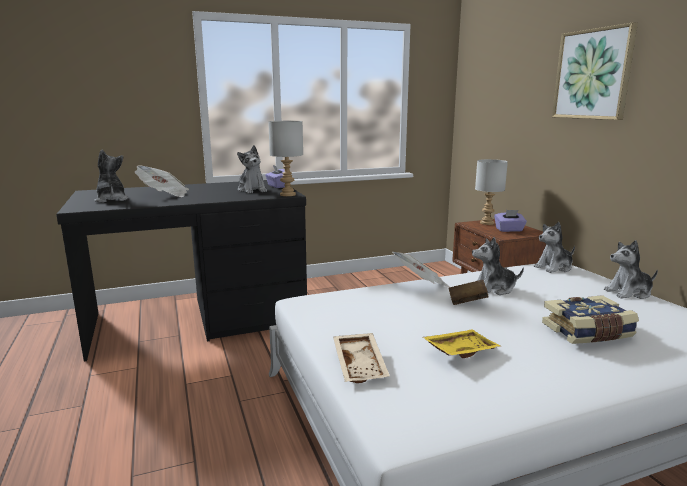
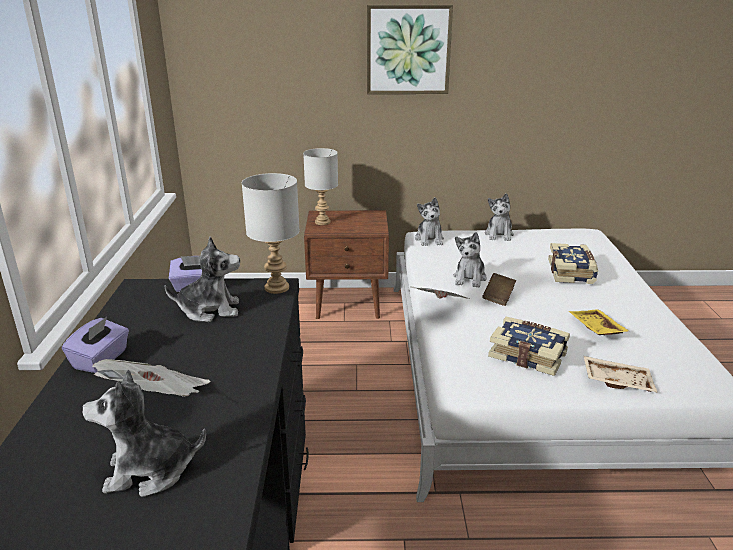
camera: 70 degrees left, 10 degrees up
(373, 321) = (528, 354): none -> book
(509, 230) = (357, 221): purple tissue box -> purple tissue box (101, 359)

